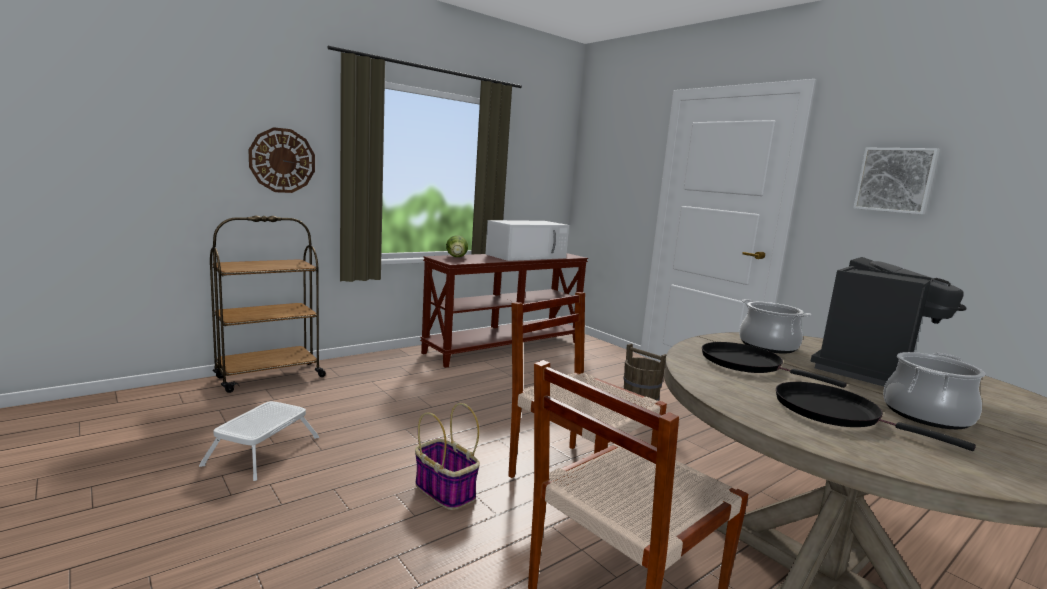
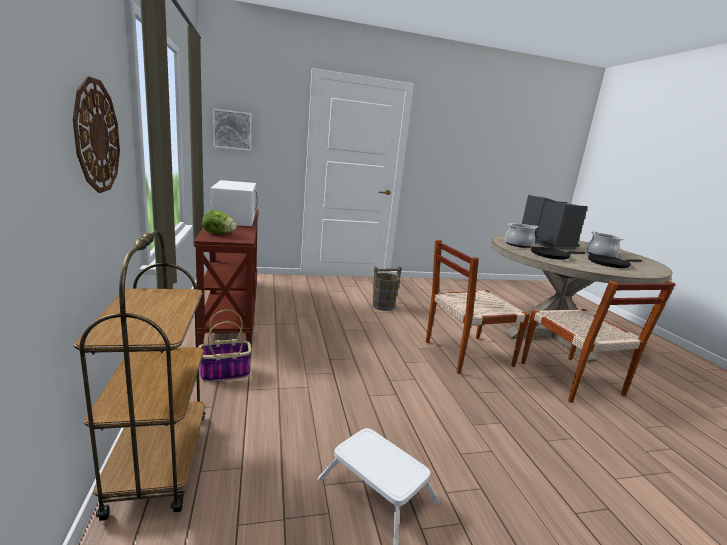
camera: 65 degrees left, 5 degrees up
(444, 490) = (471, 403): basket -> basket (224, 373)
(895, 180) = (452, 147): picture -> picture (232, 130)

